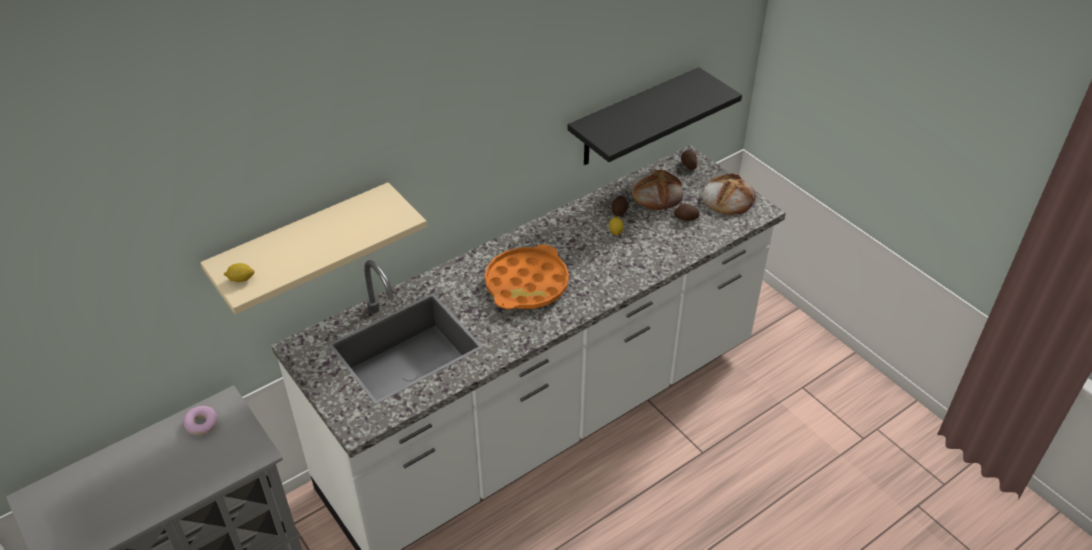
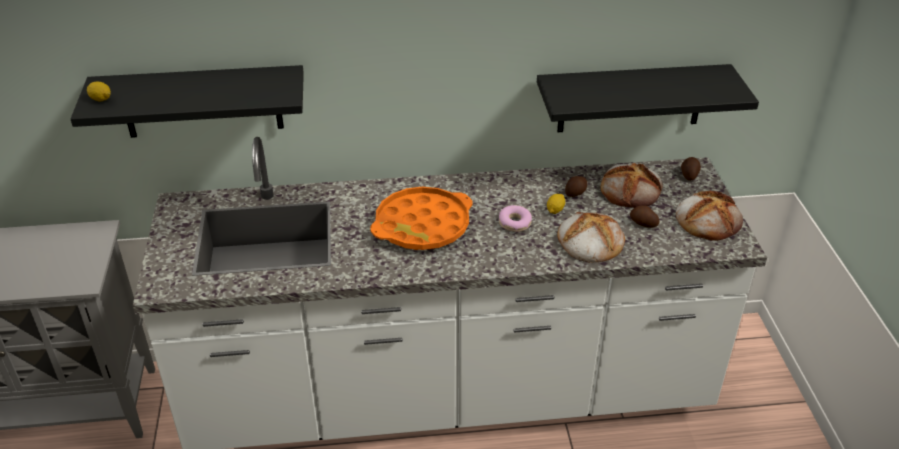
camera: 30 degrees right, 5 degrees down
(202, 424) = (66, 240): donut -> donut (514, 223)
(303, 246) = (202, 101): beige shelf -> black shelf
(660, 247) = (589, 241): none -> bread

